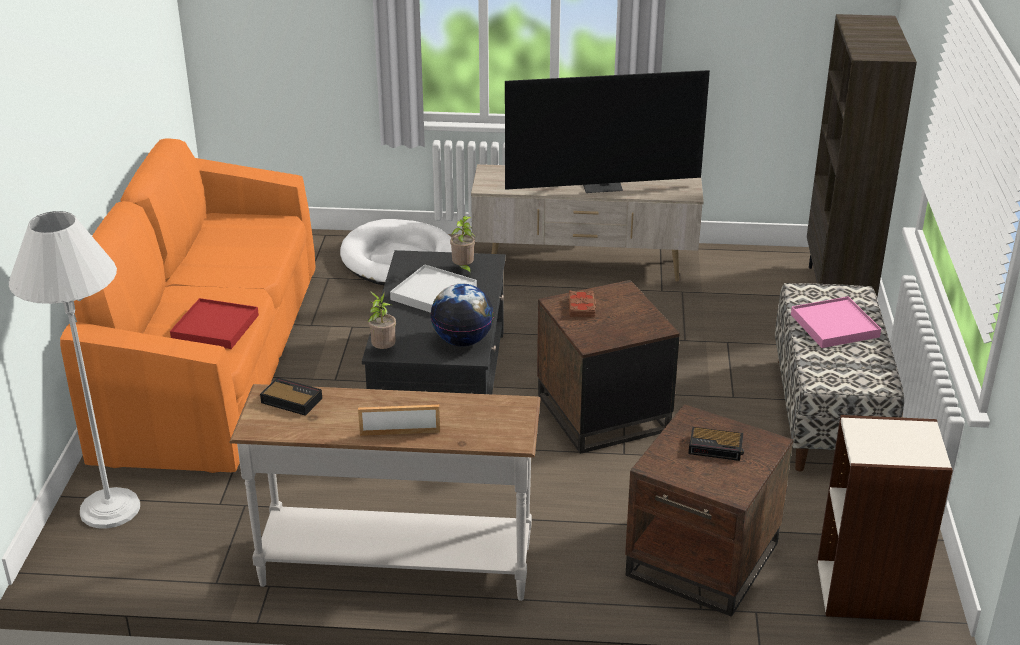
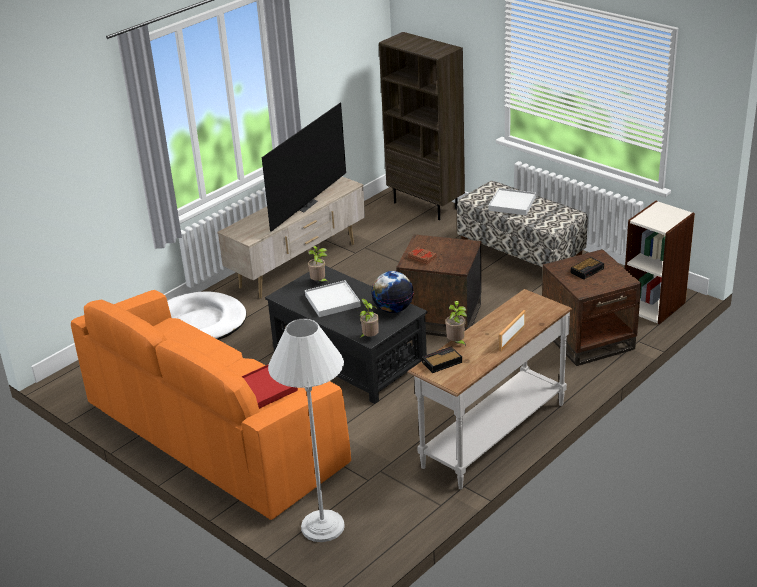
camera: 50 degrees left, 0 degrees up
(346, 394) = (456, 343): none -> potted plant
(835, 326) = (512, 204): pink tray -> white tray

